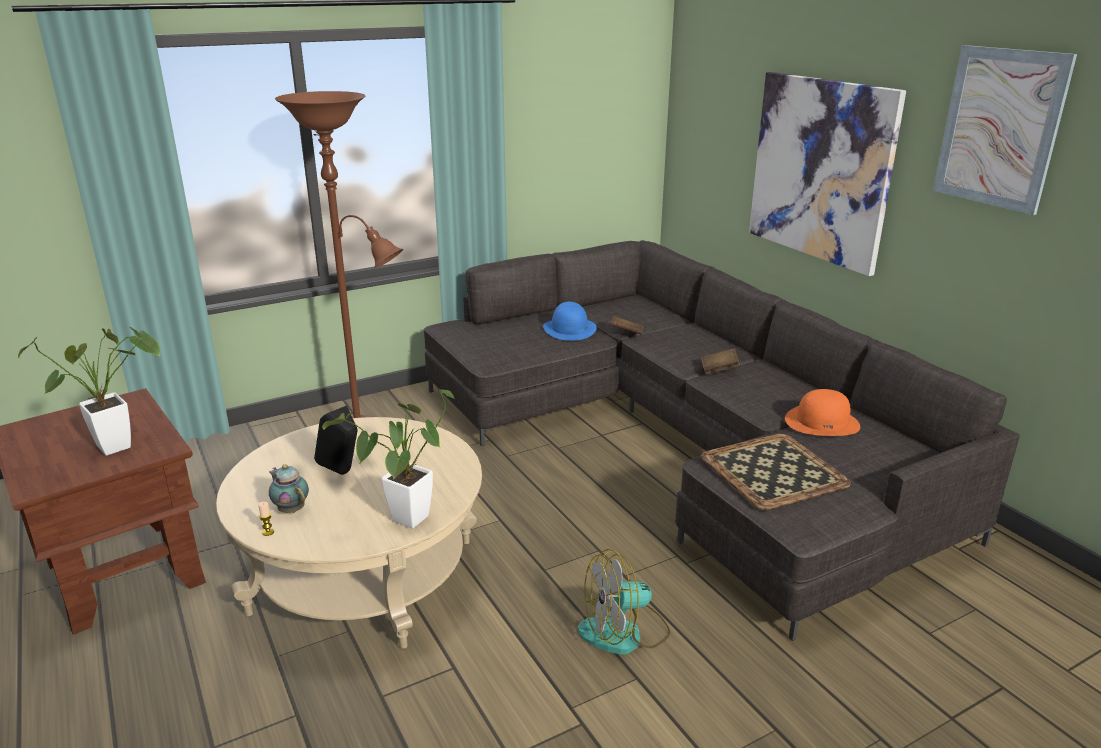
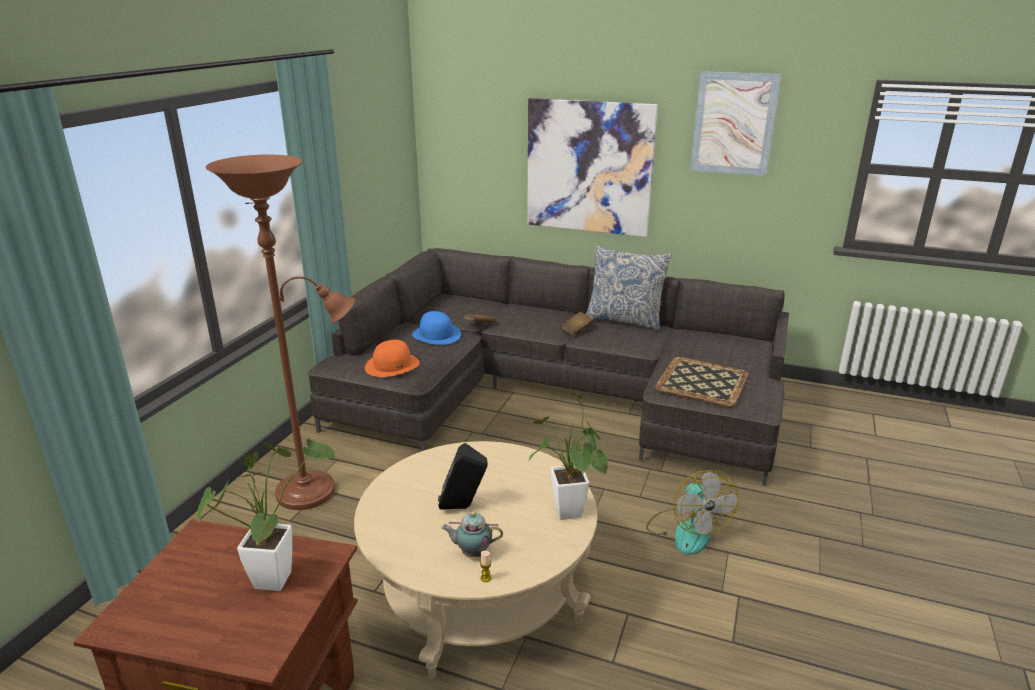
camera: 40 degrees left, 0 degrees up
(624, 632) = (686, 530): fan -> fan turned 45 degrees counterclockwise
(794, 377) = (624, 320): none -> pillow
(822, 422) = (680, 342): orange hat -> orange hat (392, 365)

